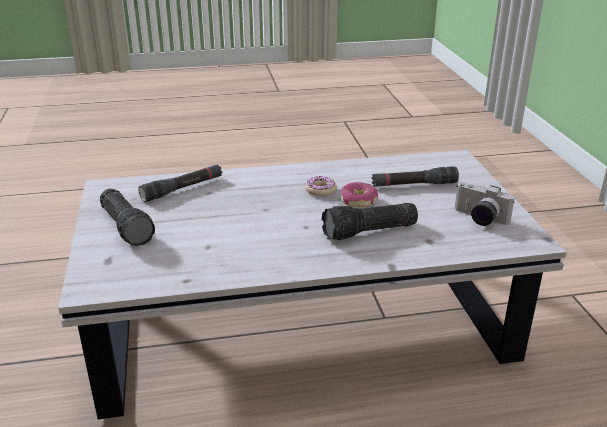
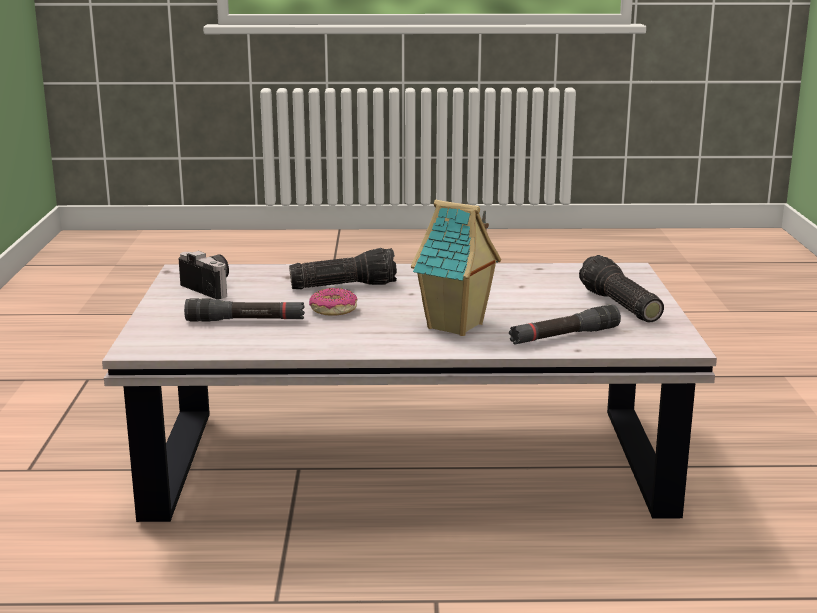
camera: 170 degrees left, 10 degrees down
(260, 192) = (456, 326): none -> toy house
(321, 190) = (374, 323): donut -> none

